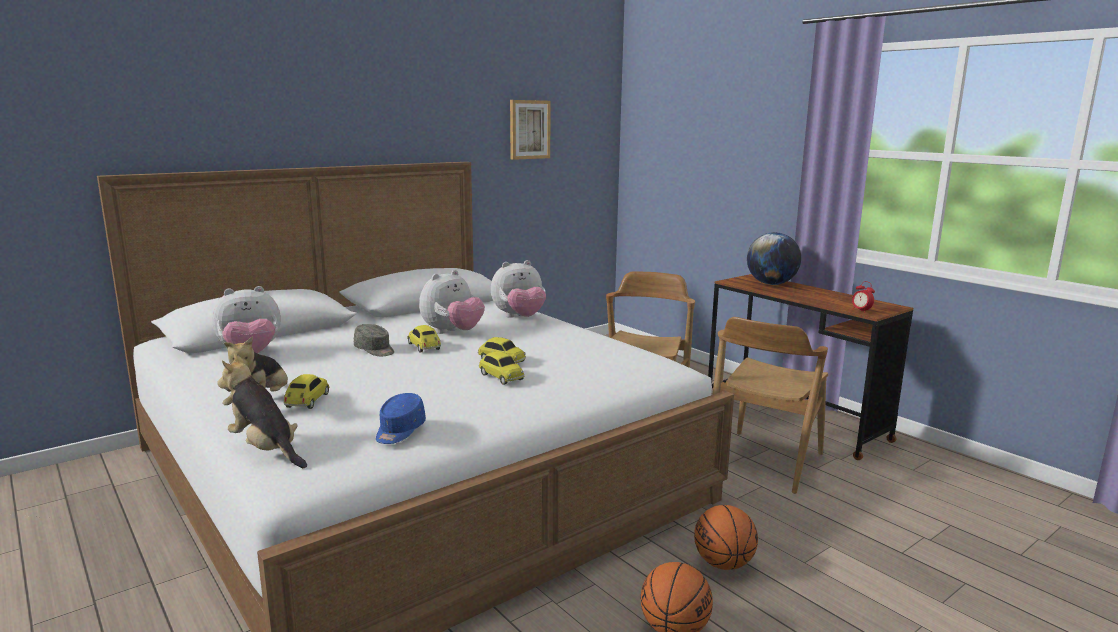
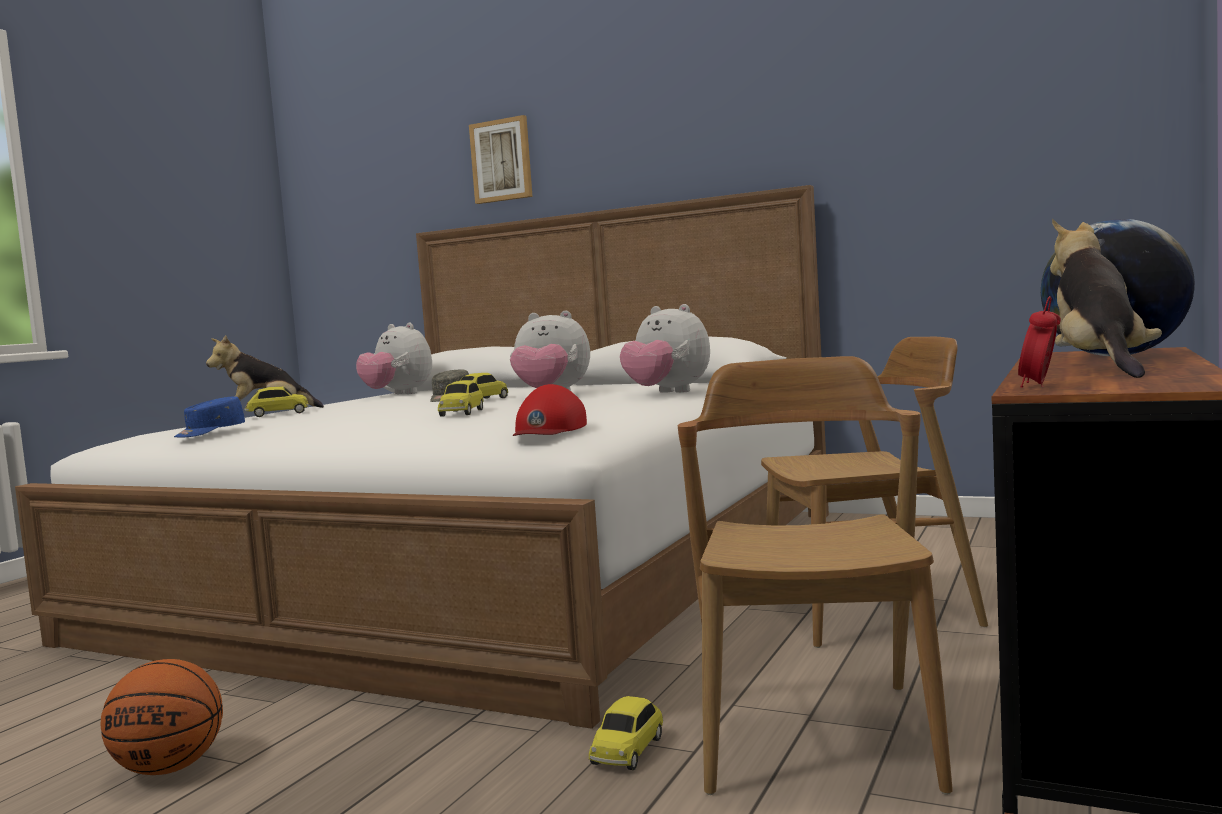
camera: 65 degrees right, 10 degrees down
(266, 450) = (164, 430): plush toy -> plush toy (1100, 369)
(399, 431) = (210, 432): blue cap -> blue cap turned 45 degrees counterclockwise
(501, 377) = (401, 420): toy car -> toy car (628, 750)
(529, 129) = (946, 121): picture -> picture (502, 160)
(643, 360) = (548, 429): none -> red cap
(723, 564) = (366, 769): basketball -> none
(764, 461) = (816, 735): brown chair -> brown chair turned 90 degrees clockwise

